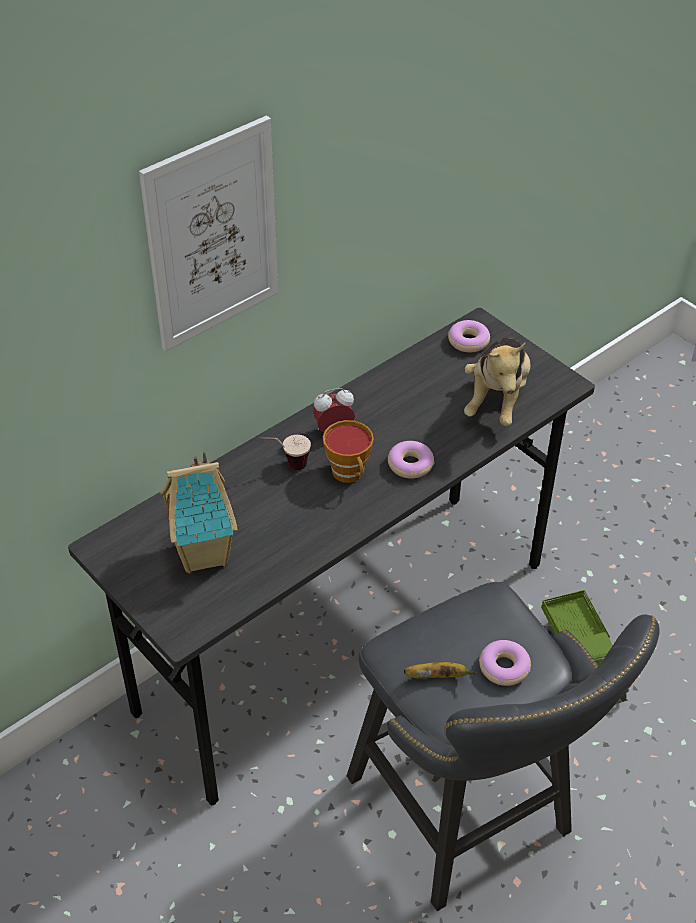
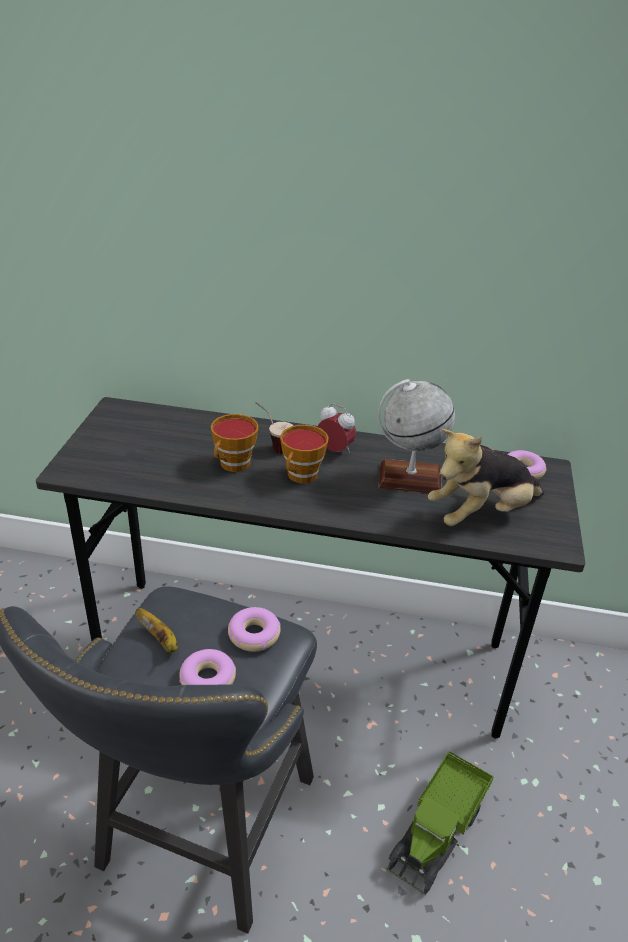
camera: 50 degrees right, 10 degrees down
(205, 554) = (149, 449): toy house -> none
(212, 235) = (272, 196): picture -> none
(290, 508) = (233, 465): none -> cup
(410, 465) = (347, 501): donut -> donut (254, 635)
(416, 410) = (409, 478): none -> globe

